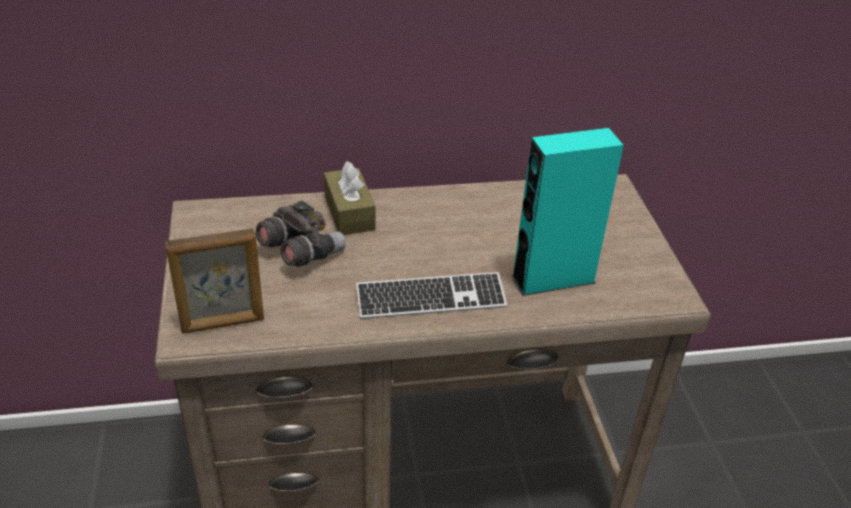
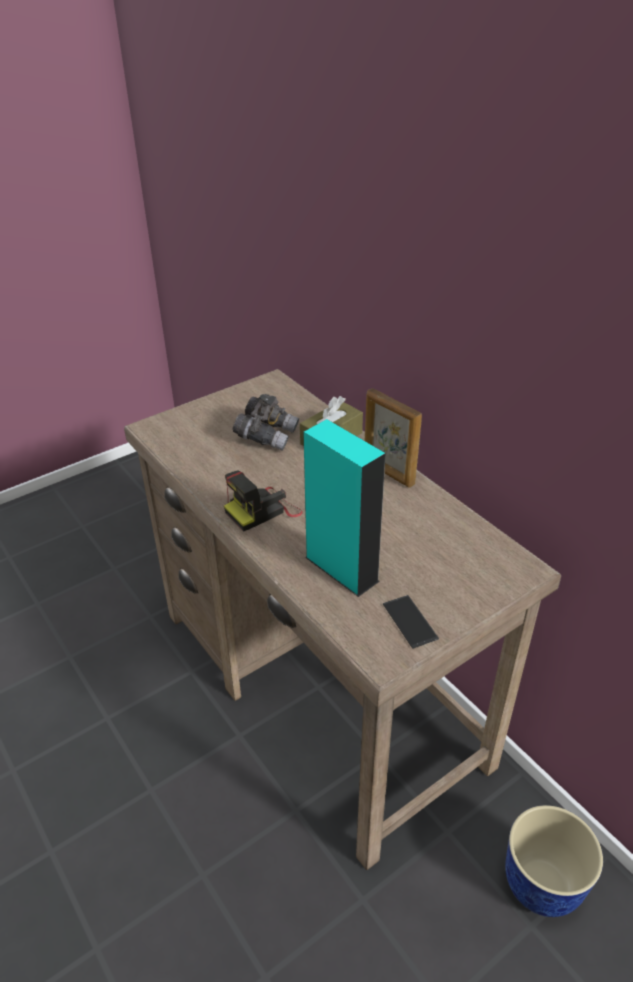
camera: 65 degrees right, 0 degrees up
(223, 324) = (171, 434): picture frame -> picture frame (388, 473)
(431, 299) = (263, 510): keyboard -> camera
(641, 266) = (410, 621): none -> phone
(682, 418) = (542, 883): none -> planter

